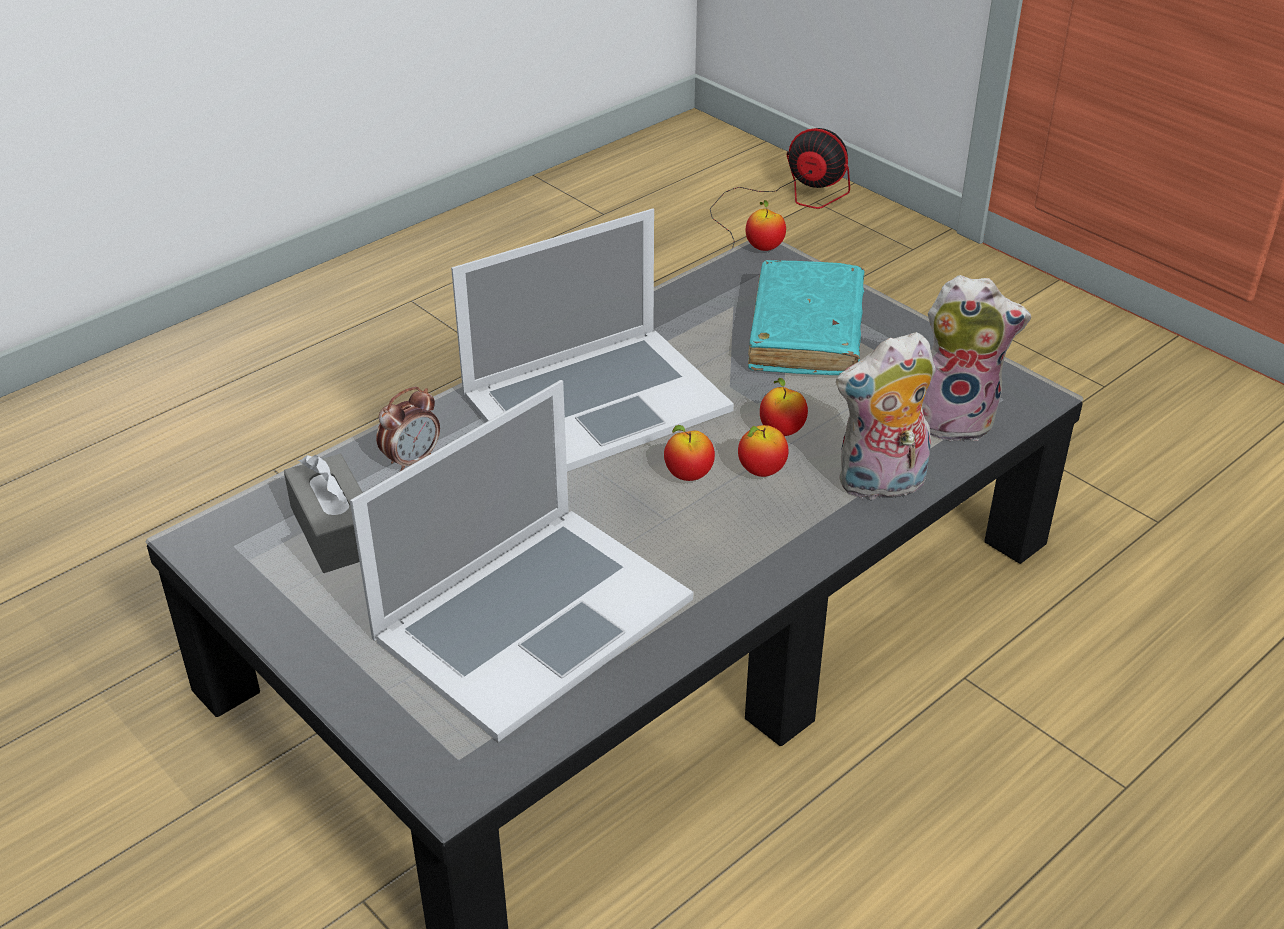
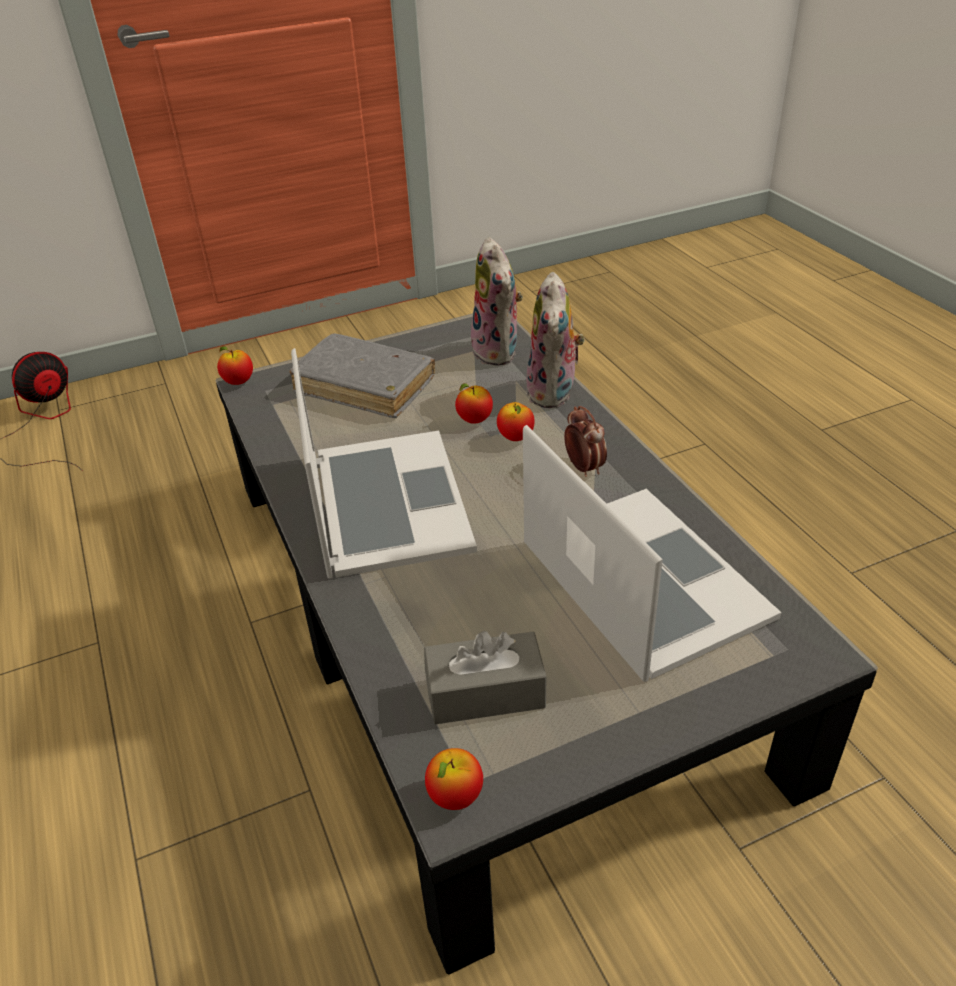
camera: 70 degrees left, 0 degrees up
(412, 460) = (406, 625): alarm clock -> alarm clock (584, 468)
(688, 475) = (504, 471): apple -> apple (455, 796)
(806, 333) = (365, 386): turquoise book -> grey book
(953, 419) = (499, 352): plush toy -> plush toy turned 135 degrees clockwise

